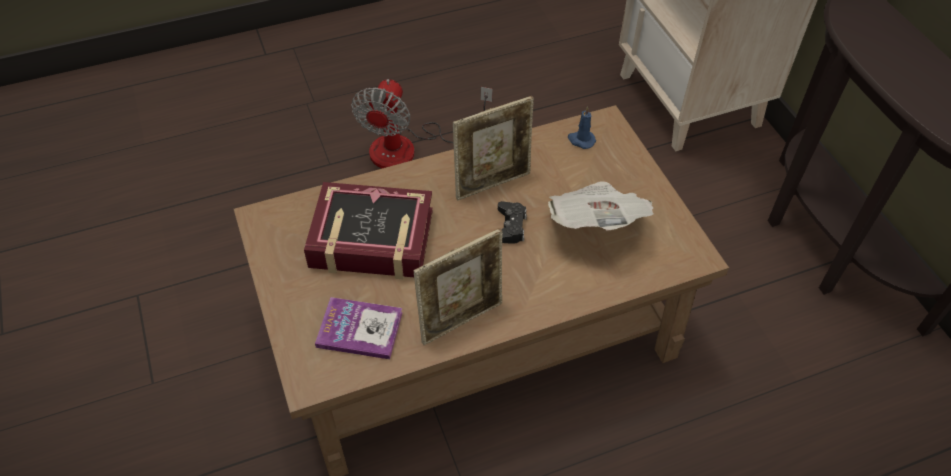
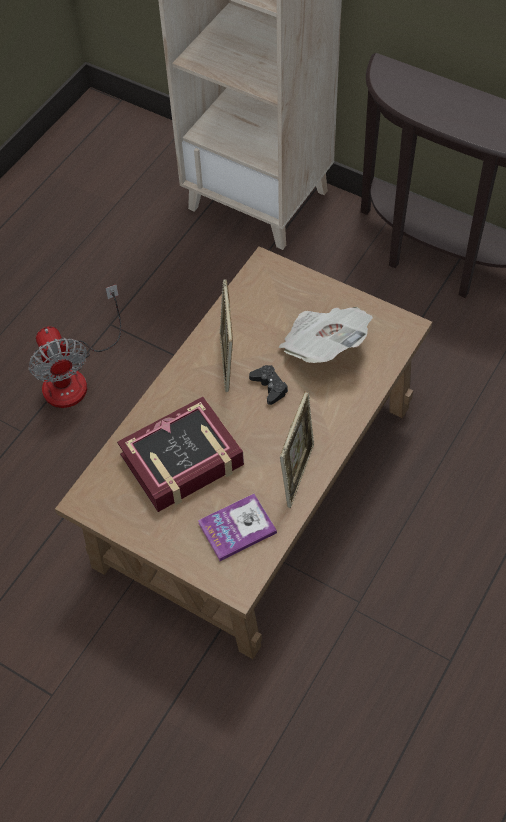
camera: 35 degrees left, 5 degrees up
(492, 183) = (227, 362): picture frame -> picture frame turned 150 degrees clockwise
(581, 140) = (259, 289): blue candle -> none

